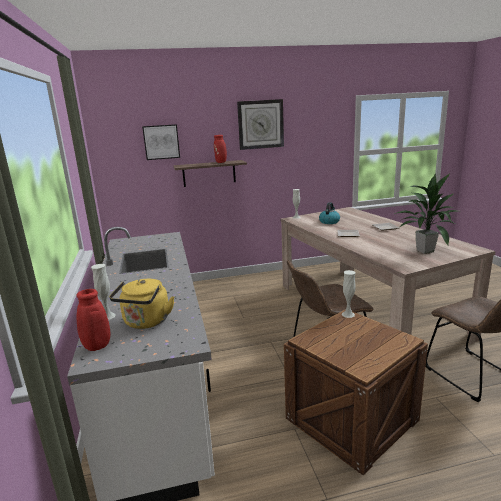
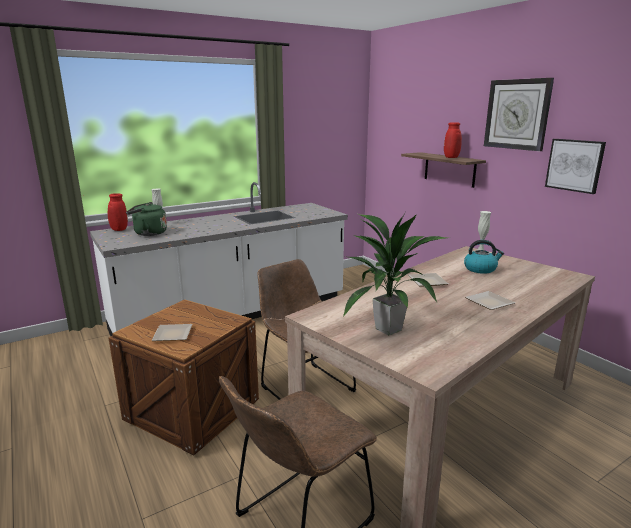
camera: 70 degrees right, 0 degrees up
(146, 322) = (148, 233): yellow kettle -> green kettle
(161, 142) = (415, 124): picture -> picture (574, 165)
(348, 314) = (237, 319): white vase -> none
(374, 346) = (171, 334): none -> plate

